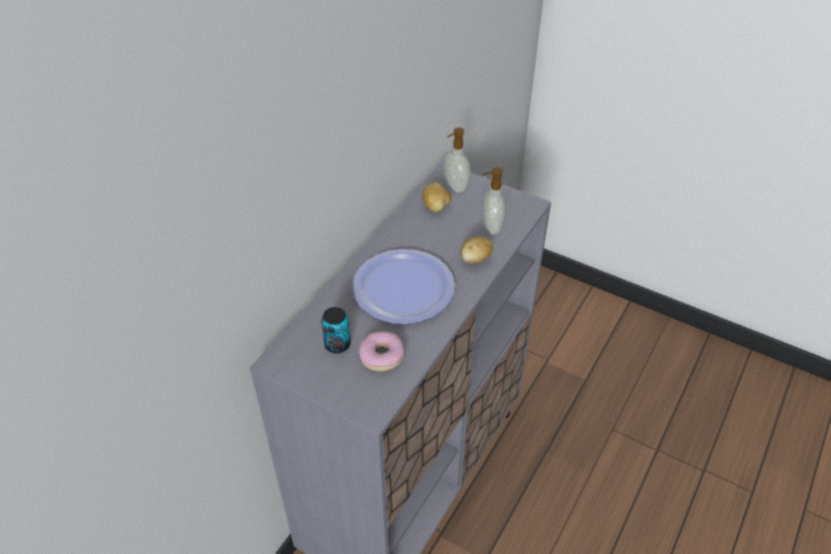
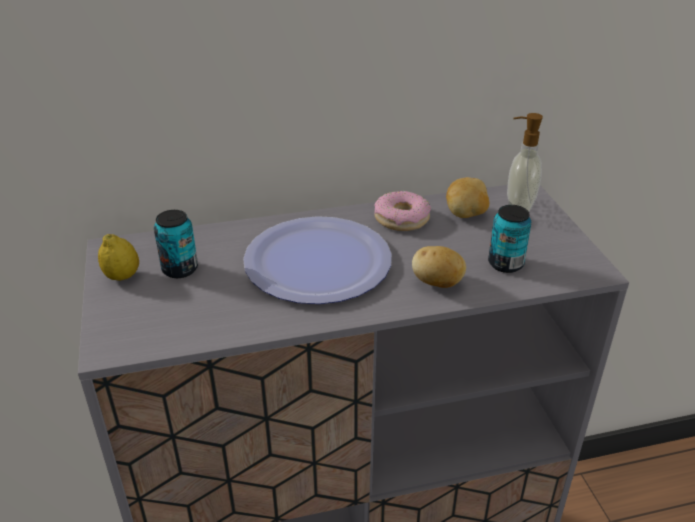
camera: 45 degrees right, 10 degrees down
(312, 372) = (122, 276): none -> lemon
(382, 356) = (199, 306): donut -> donut (401, 219)
(490, 226) = (505, 264): soap dispenser -> can

